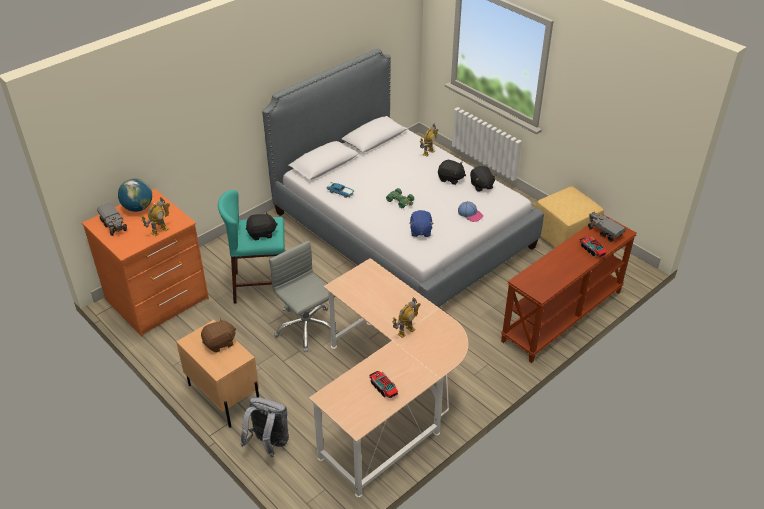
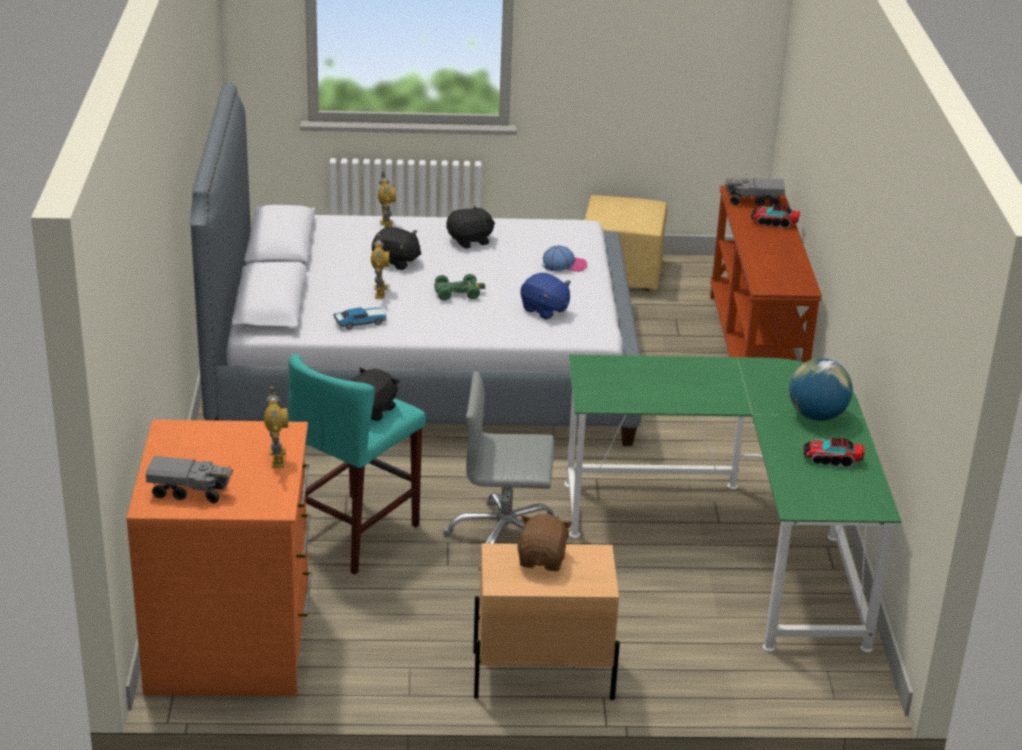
camera: 50 degrees left, 10 degrees down
(138, 208) = (180, 453): globe -> globe (816, 415)
(268, 444) = (689, 679): grey backpack -> none
(389, 401) = (735, 543): beige desk -> green desk
(406, 331) = (750, 397): toy robot -> toy robot (380, 292)
(481, 185) = (519, 231): black plush toy -> black plush toy (396, 262)

